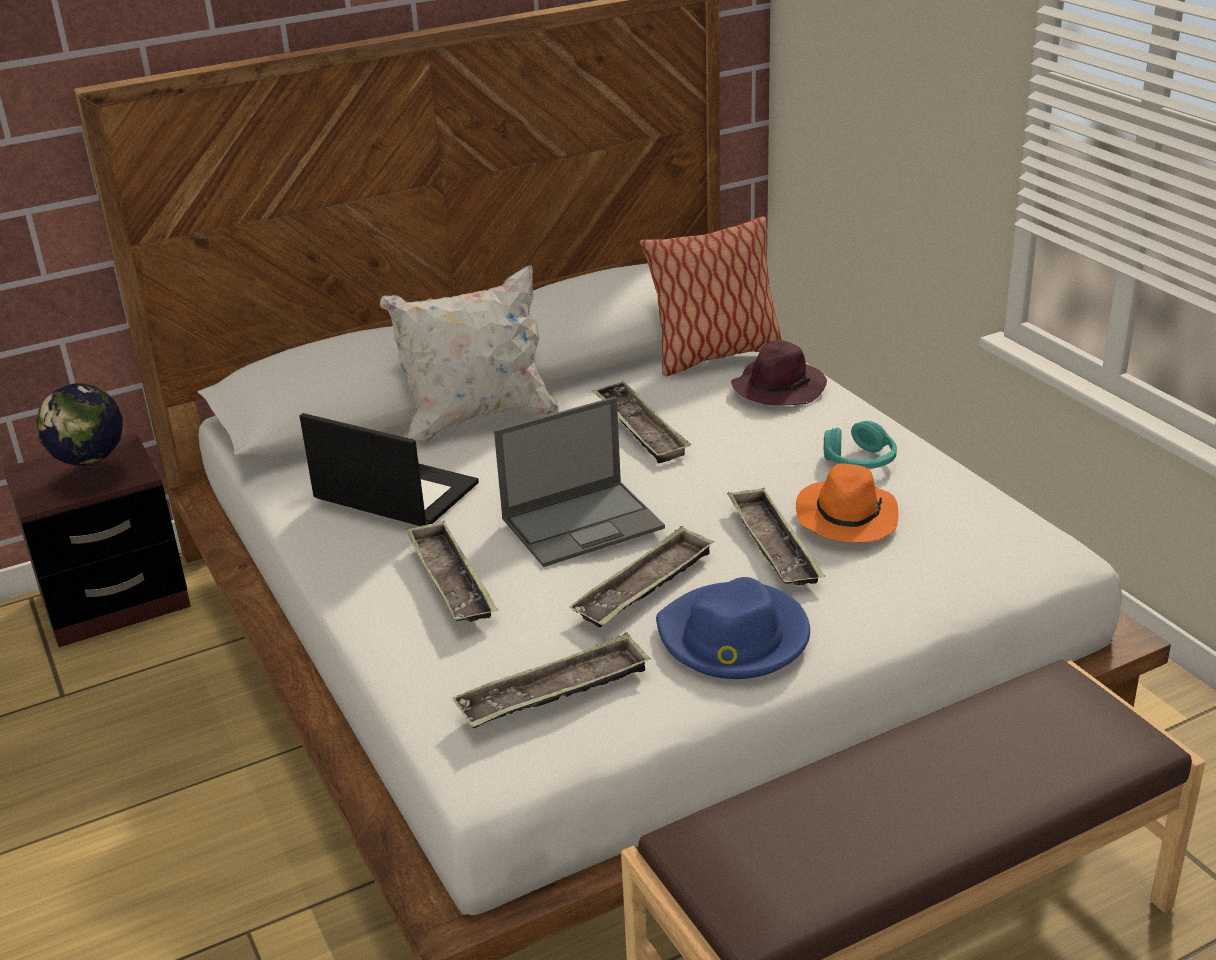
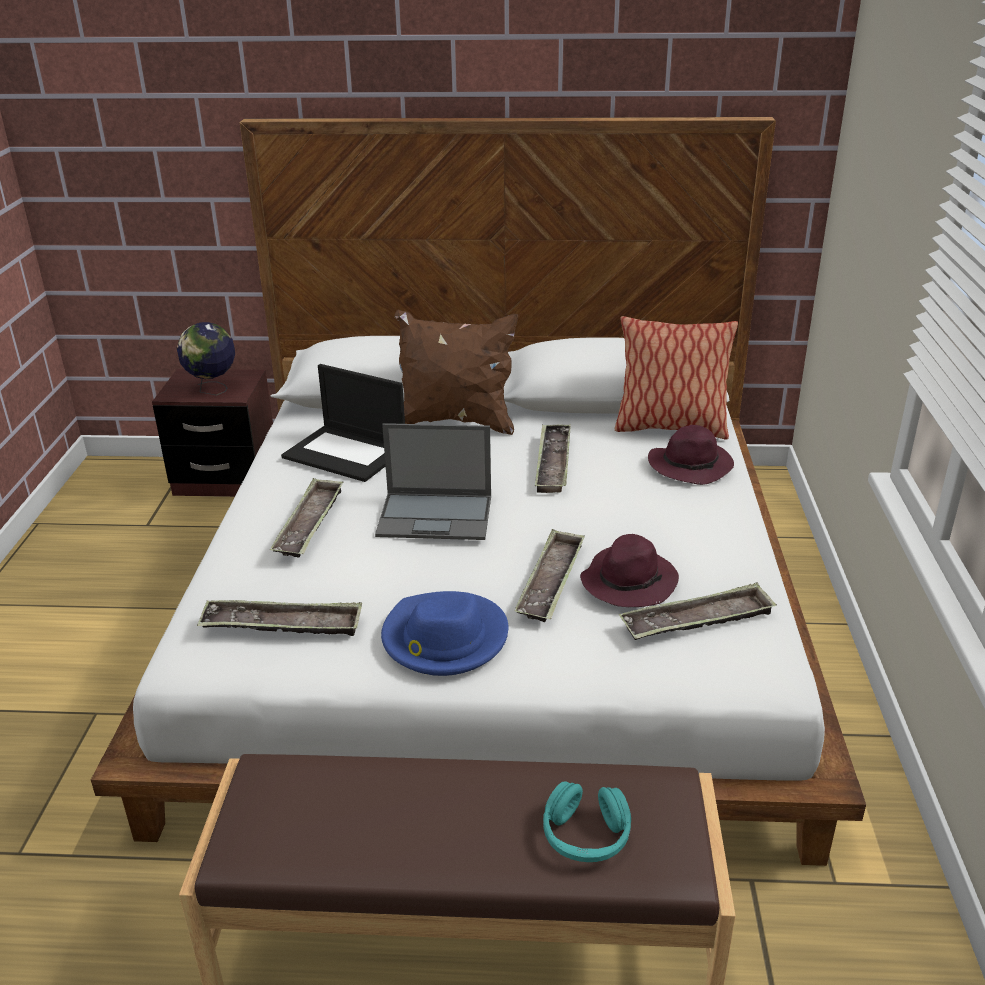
camera: 30 degrees right, 0 degrees up
(393, 492) = (347, 453): laptop -> laptop turned 150 degrees clockwise
(477, 419) = (456, 422): white pillow -> brown pillow
(644, 586) = (426, 576): tray -> tray (697, 620)
(846, 517) = (629, 581): orange hat -> purple hat
(860, 461) = (689, 542): turquoise headphones -> turquoise headphones (586, 836)

